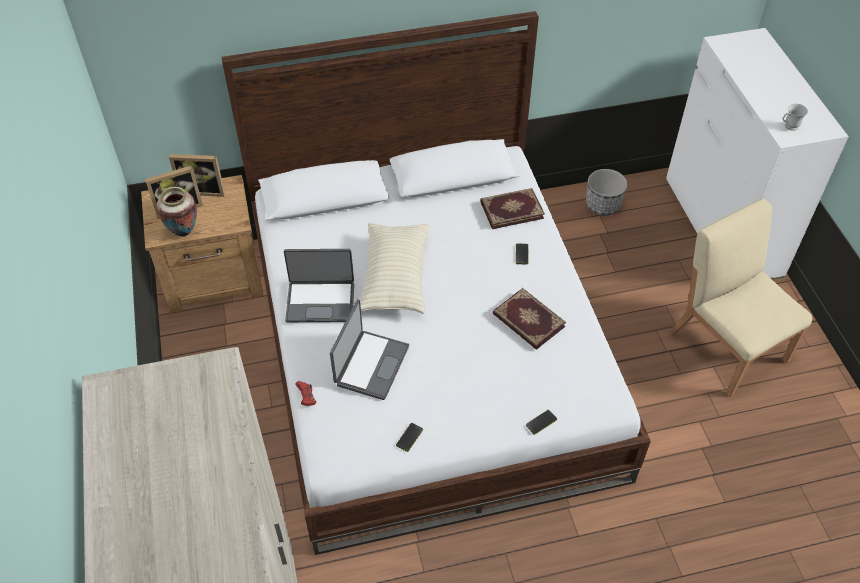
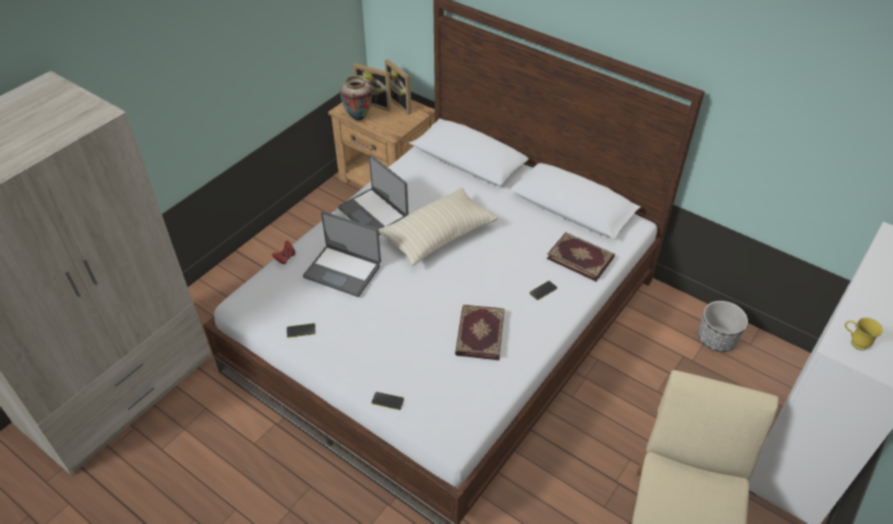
camera: 50 degrees right, 5 degrees down
(370, 365) = (343, 270): laptop -> laptop turned 45 degrees clockwise
(788, 127) = (854, 342): white mug -> yellow mug

